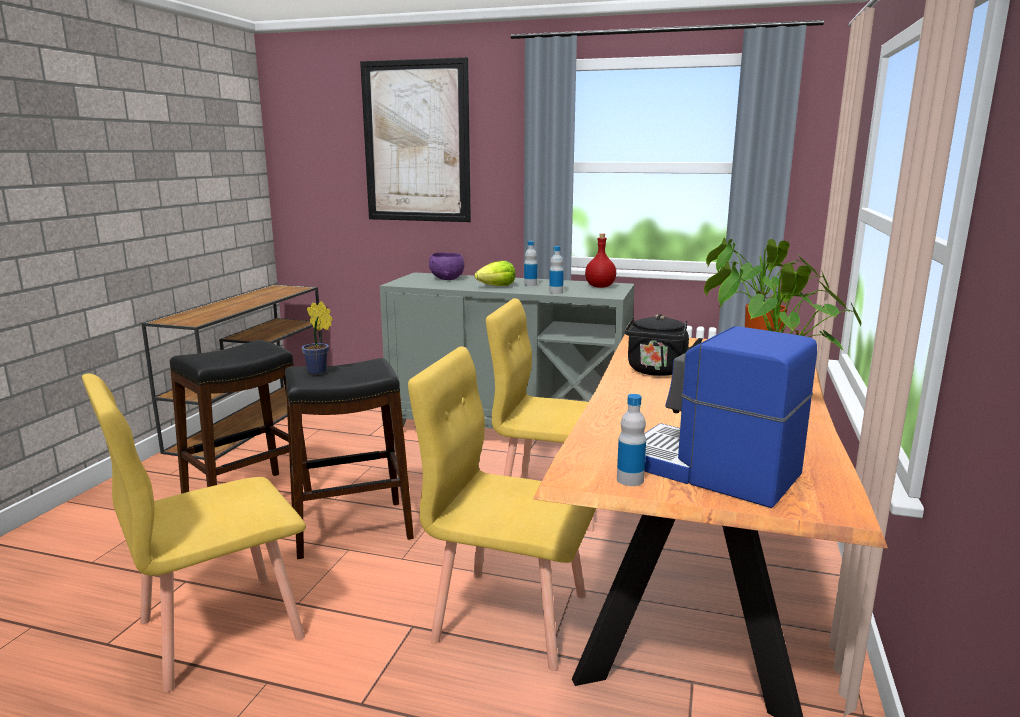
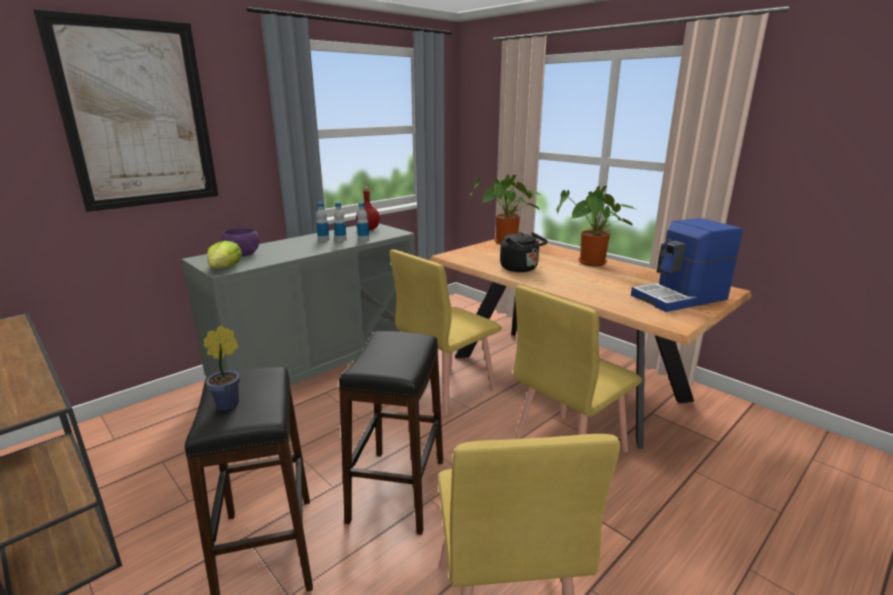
camera: 60 degrees left, 5 degrees up
(319, 372) = (388, 361): potted plant -> potted plant (230, 403)
(497, 286) = (309, 248): lettuce -> lettuce (225, 268)
(630, 480) = (687, 315): bottle -> bottle (340, 240)

